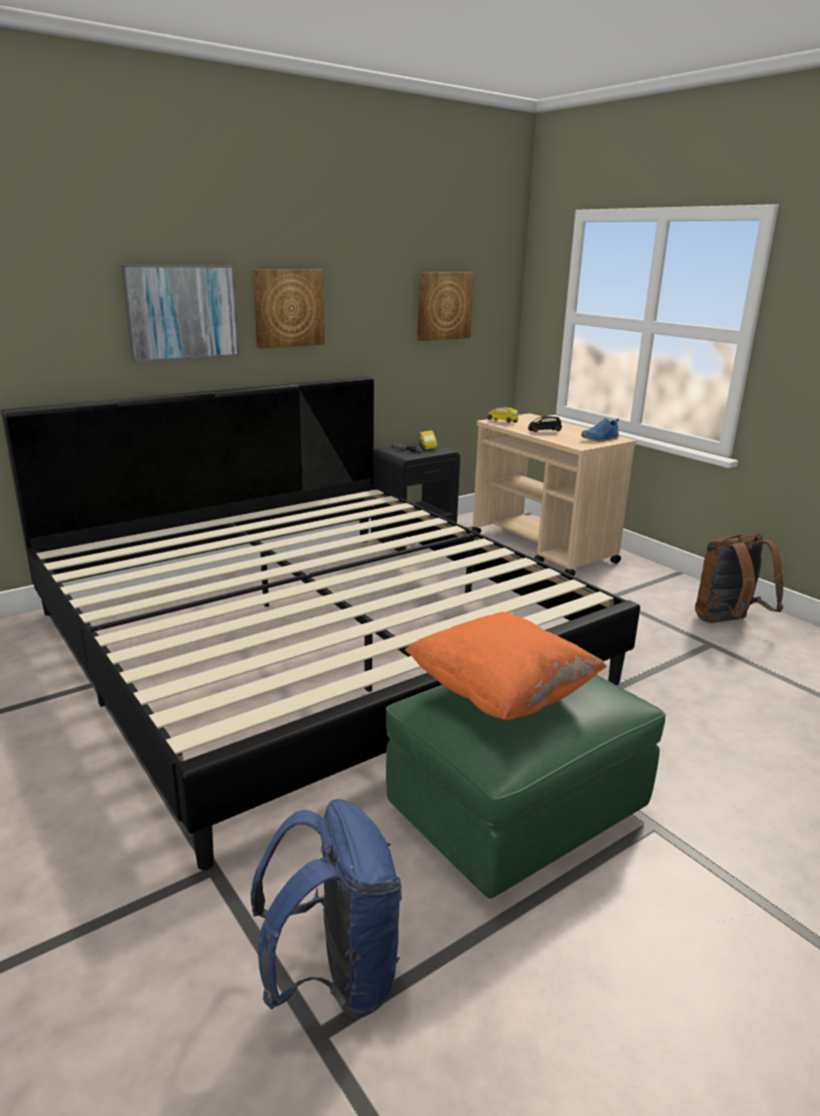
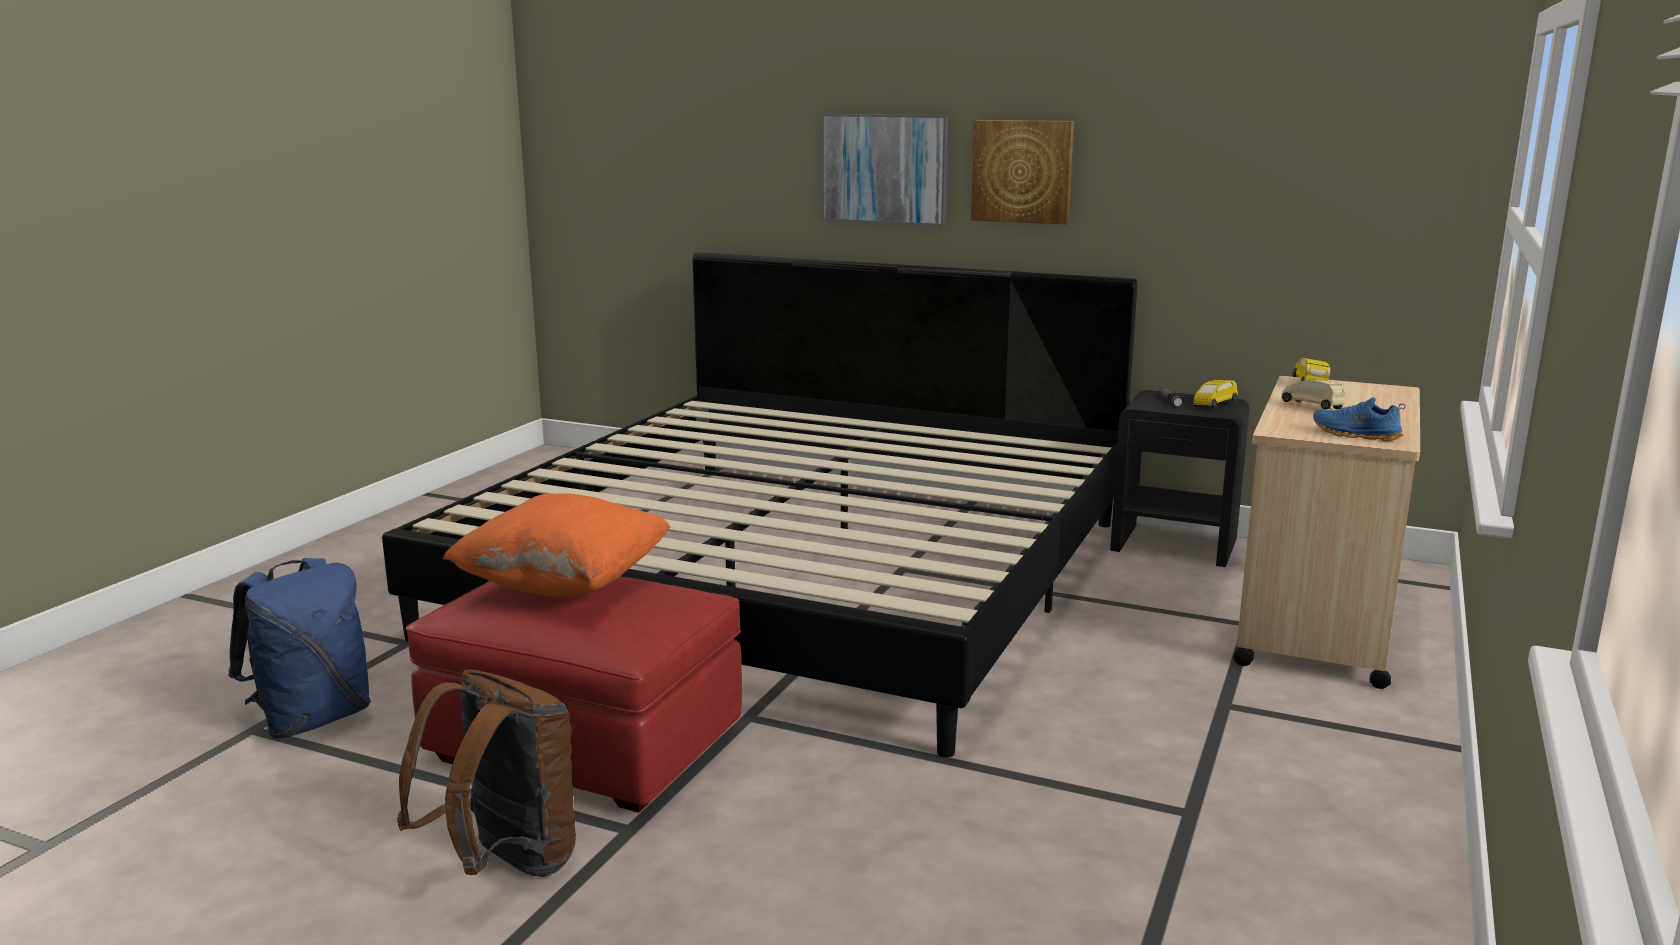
camera: 60 degrees right, 5 degrees down
(443, 306) = (1304, 183): picture -> none
(516, 812) = (586, 746): green ottoman -> red ottoman
(544, 432) = (1312, 407): black toy car -> beige toy car
(728, 622) = (1310, 820): brown backpack -> brown backpack (505, 864)

